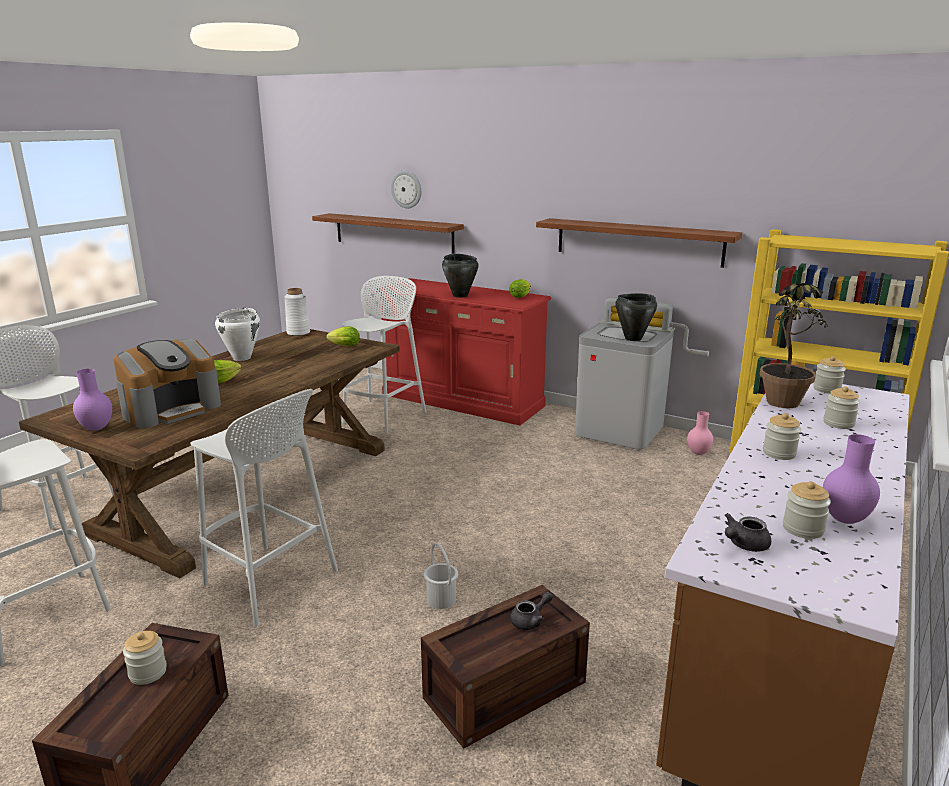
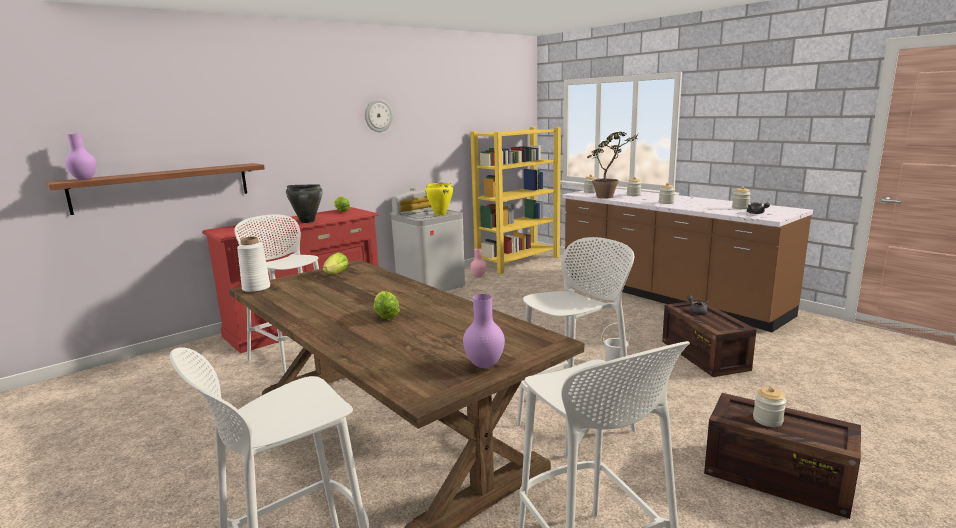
camera: 70 degrees left, 5 degrees down
(171, 409) = (453, 334): coffee machine -> none
(242, 358) = (313, 309): white cooking pot -> none
(406, 189) = (176, 136): wall clock -> wall clock (378, 115)
(632, 338) = (440, 214): black cooking pot -> yellow cooking pot
(638, 242) = (401, 152): shelf -> none
(846, 520) = (731, 204): purple vase -> purple vase (85, 179)

